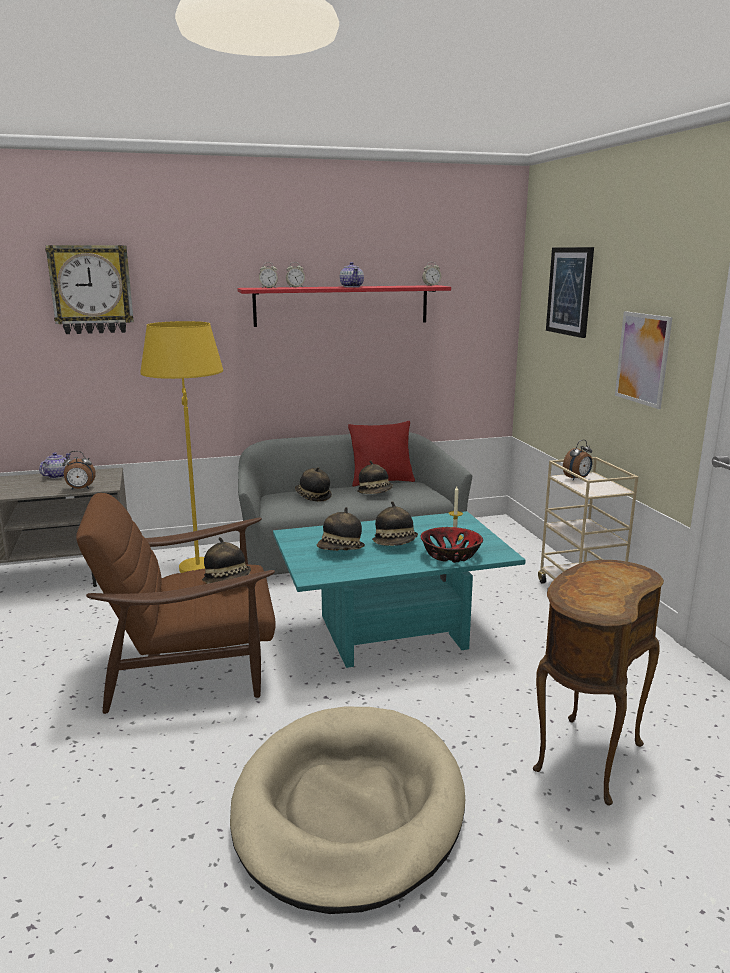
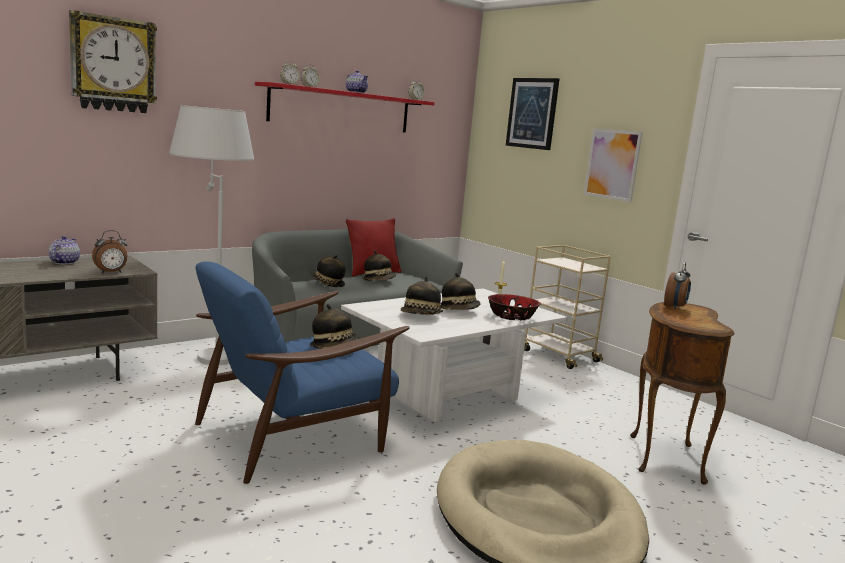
camera: 25 degrees left, 5 degrees down
(191, 665) = (293, 435): brown armchair -> blue armchair
(196, 560) = (208, 352): yellow floor lamp -> white floor lamp
(391, 634) = (448, 395): turquoise coffee table -> white coffee table
(577, 479) = (558, 261): alarm clock -> alarm clock (675, 307)

